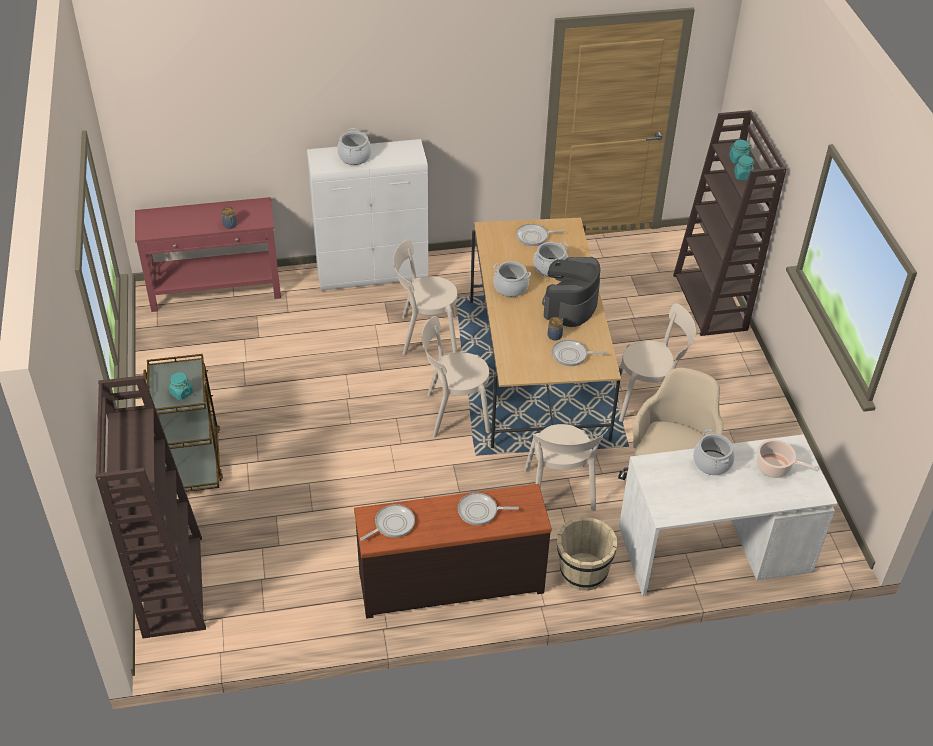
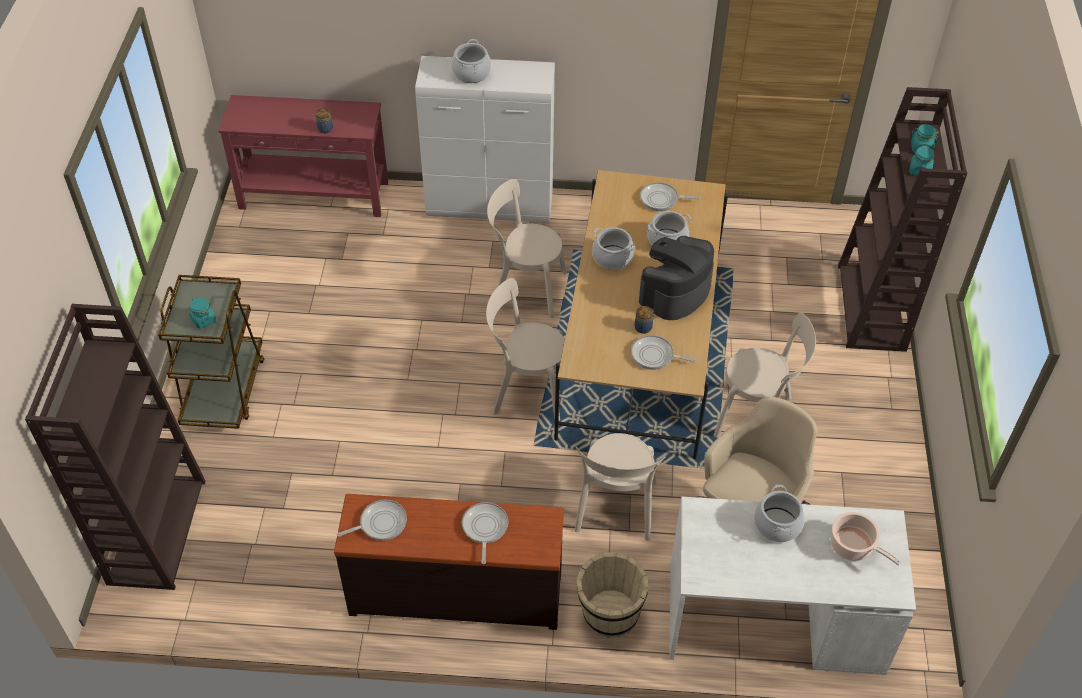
camera: 15 degrees right, 5 degrees up
(480, 511) = (484, 528): frying pan -> frying pan turned 75 degrees clockwise

